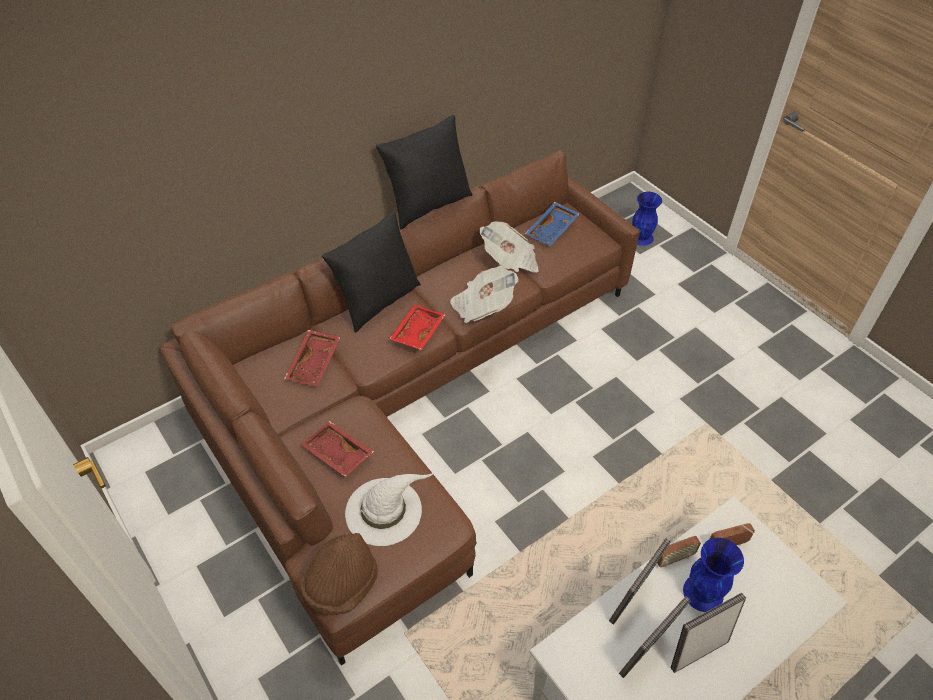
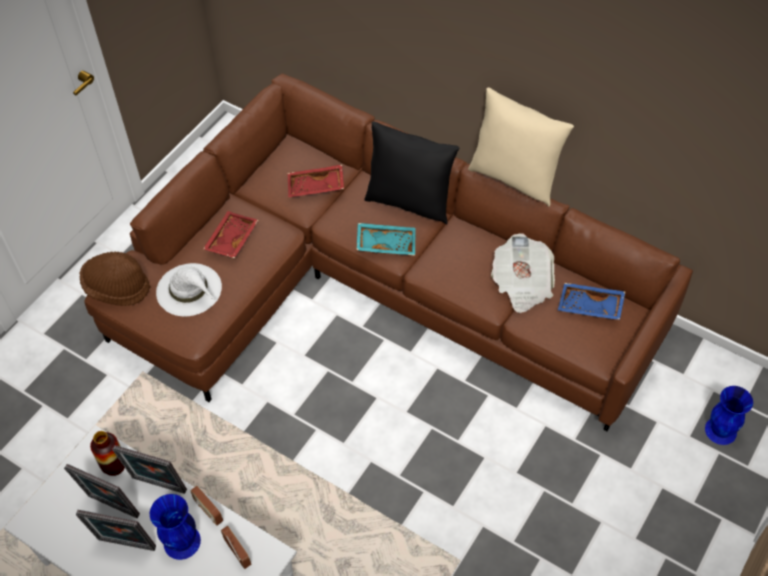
camera: 70 degrees right, 5 degrees up
(417, 332) = (386, 243): red tray -> turquoise tray
(428, 206) = (514, 178): black pillow -> beige pillow
(482, 306) = (445, 282): newspaper -> none
(592, 640) = (114, 466): none -> vase
(696, 651) = (125, 546): picture frame -> picture frame turned 150 degrees clockwise

